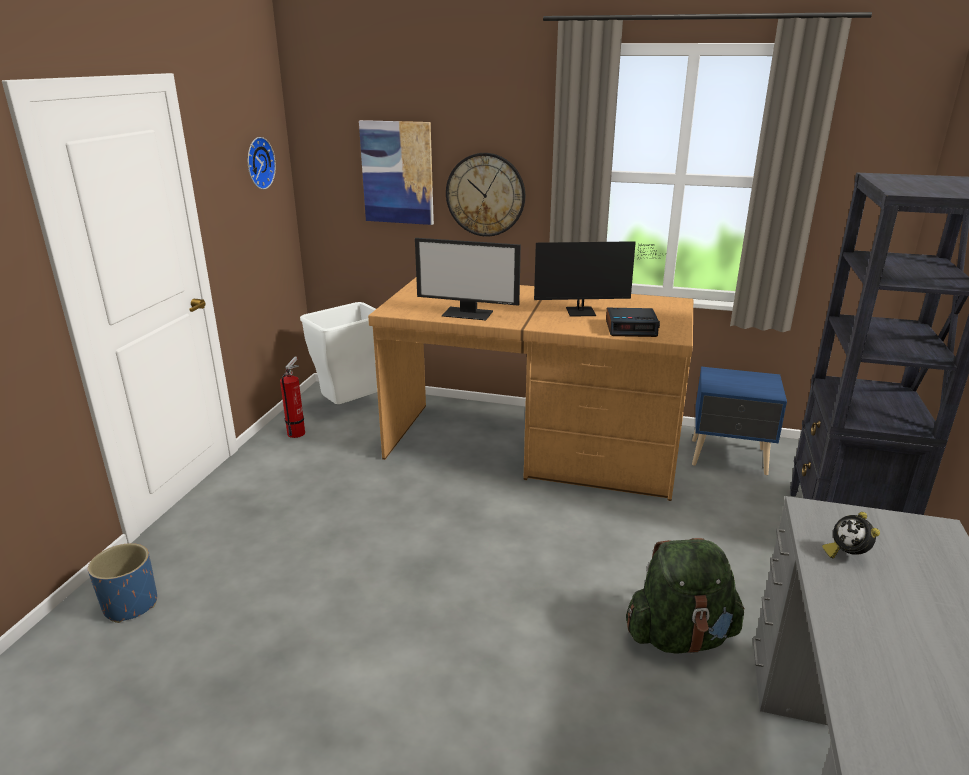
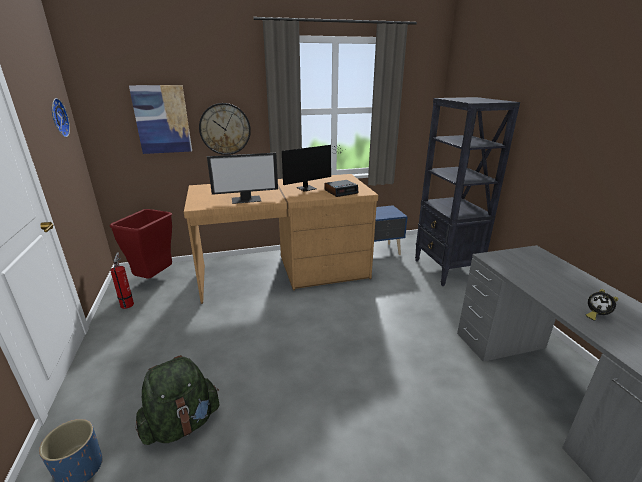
camera: 30 degrees left, 0 degrees up
(351, 406) = (155, 278): white trash can -> red trash can
(680, 636) = (426, 341): green backpack -> green backpack (182, 424)
(846, 554) = (521, 271): alarm clock -> alarm clock (595, 315)

